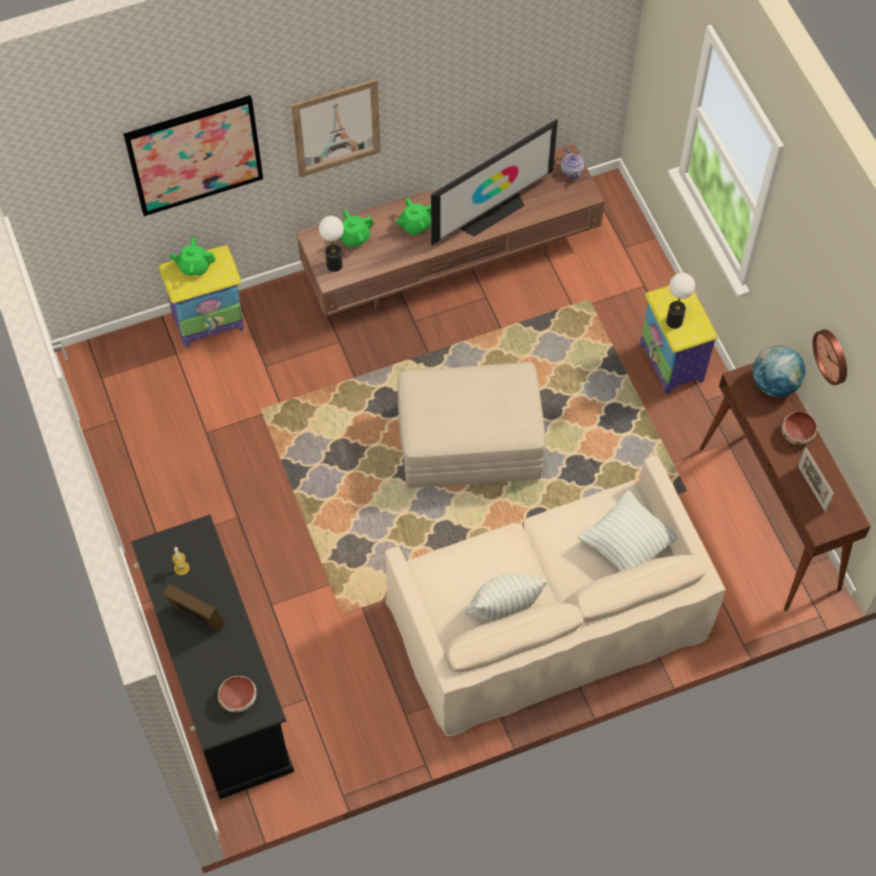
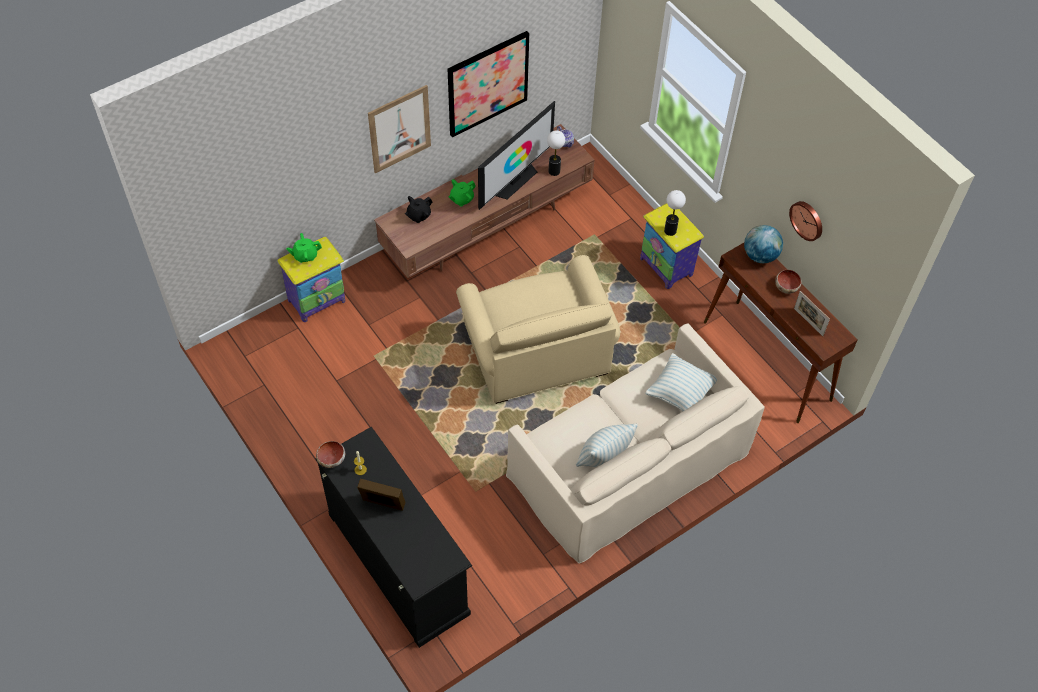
camera: 15 degrees left, 5 degrees down
(194, 155) = (301, 162): picture -> picture (487, 83)
(238, 698) = (431, 556): bowl -> bowl (331, 458)
(334, 264) = (409, 237): table lamp -> table lamp (554, 171)
(354, 237) = (418, 215): green teapot -> black teapot
(469, 443) = (536, 350): beige ottoman -> beige armchair

